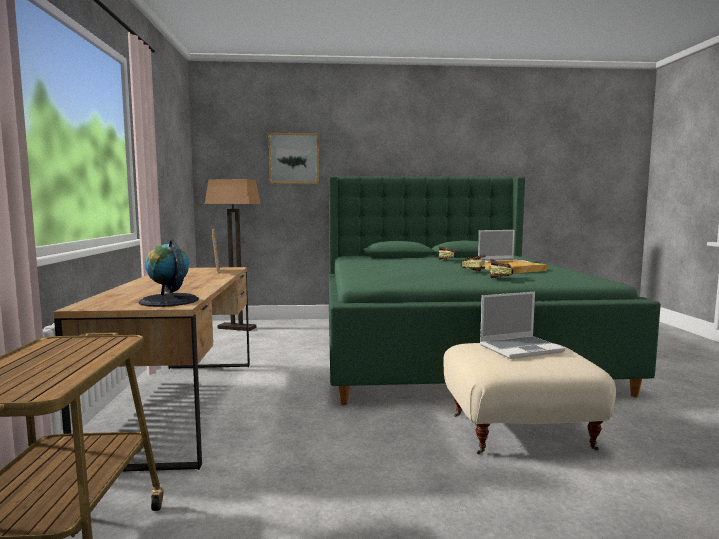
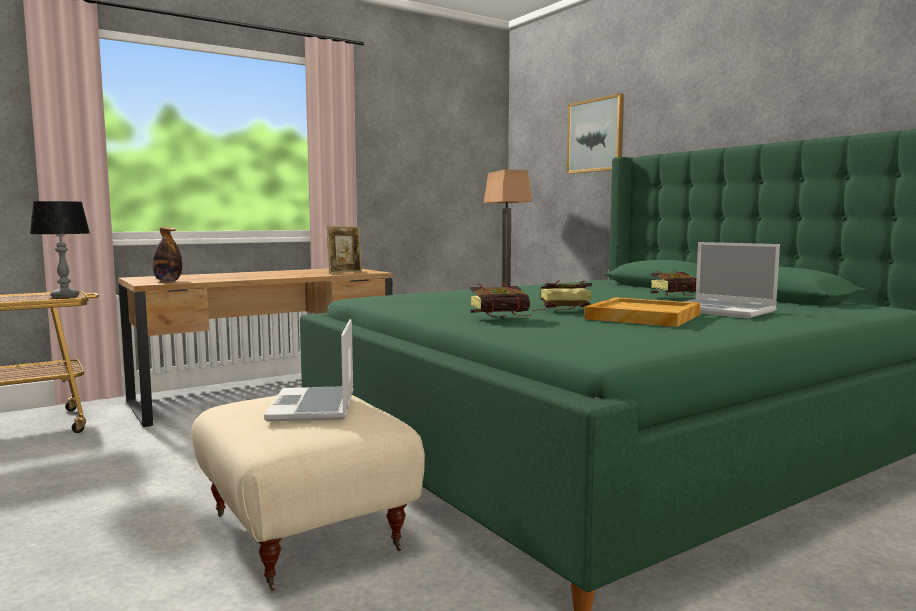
camera: 60 degrees right, 0 degrees up
(100, 343) = (65, 297): none -> table lamp
(169, 301) = (168, 281): globe -> bottle
(521, 348) = (314, 407): laptop -> laptop turned 45 degrees clockwise

